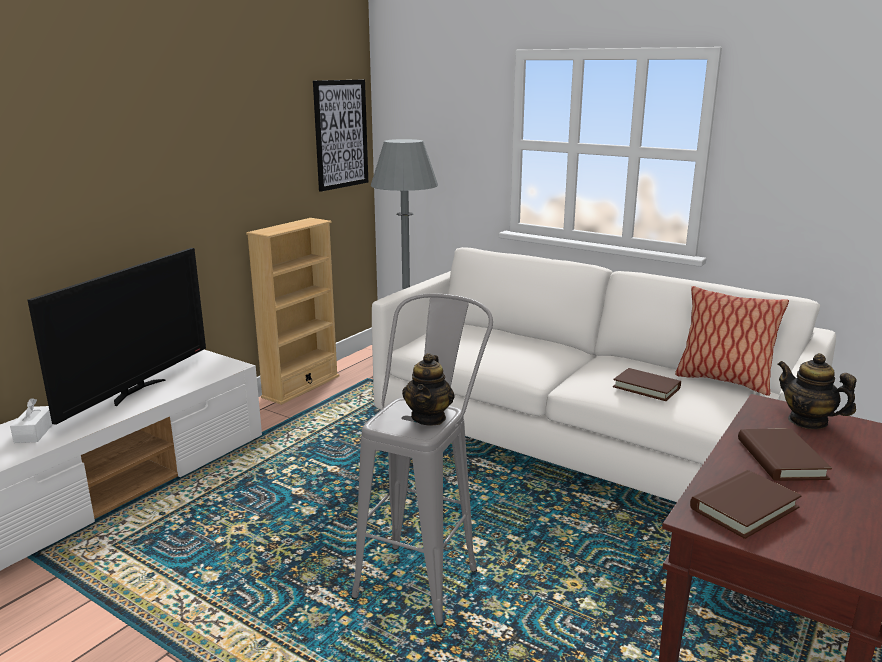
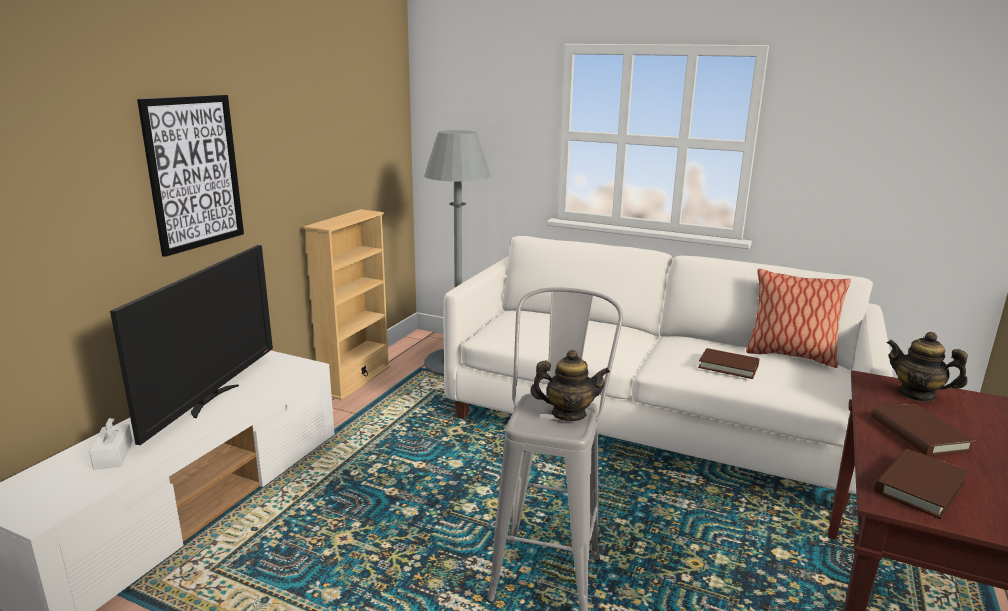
camera: 10 degrees left, 0 degrees up
(341, 134) = (385, 125): picture -> picture (194, 173)
(429, 418) = (568, 414): teapot -> teapot turned 90 degrees counterclockwise

